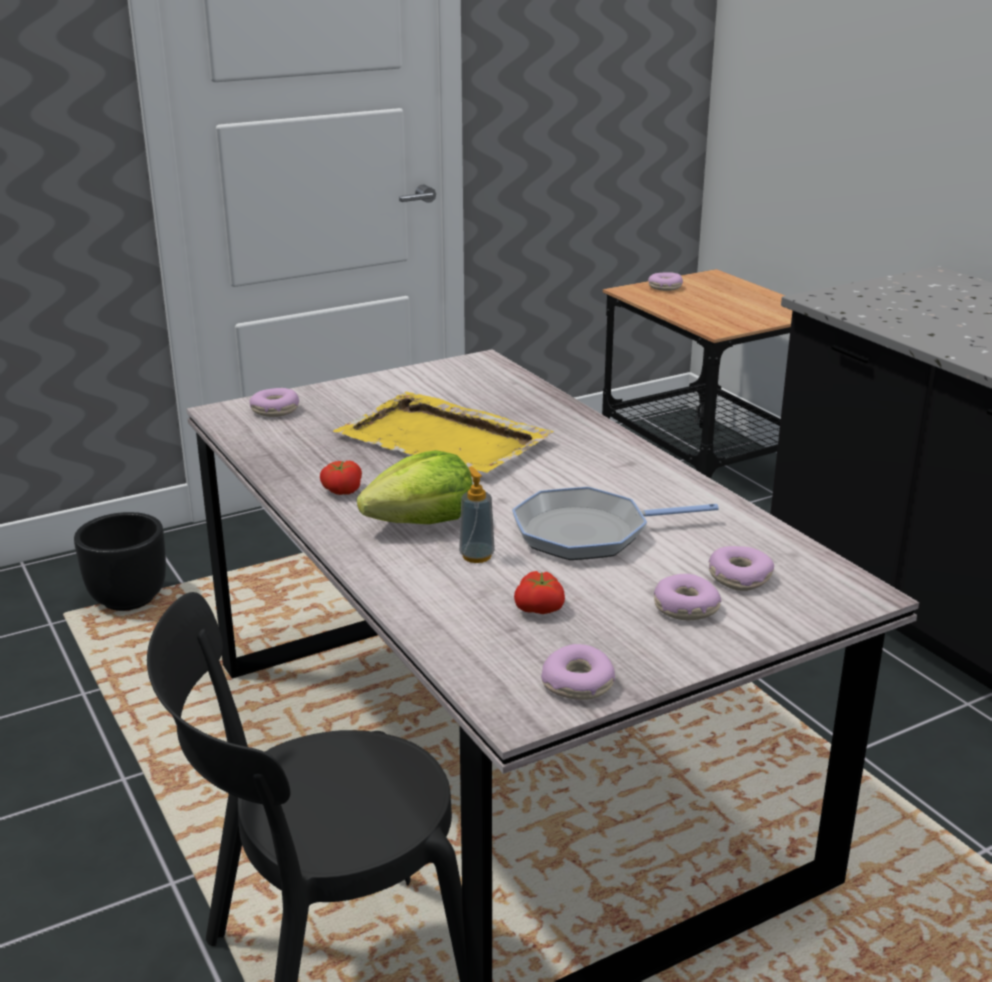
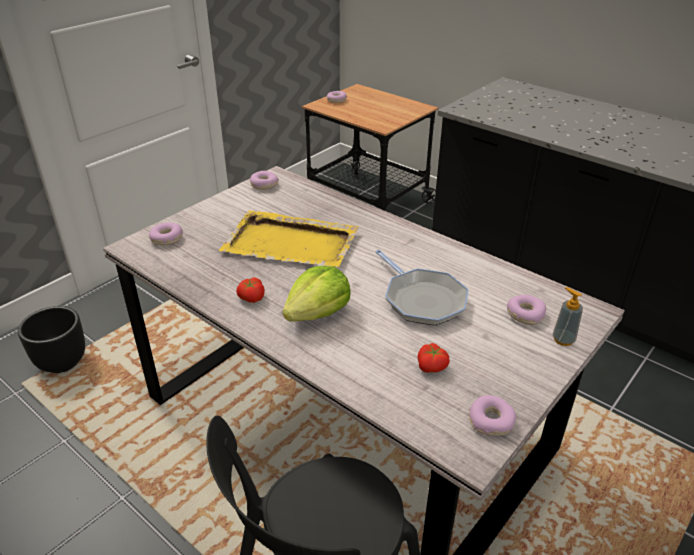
camera: 20 degrees left, 10 degrees up
(476, 556) = (368, 333): soap dispenser -> soap dispenser (563, 339)
(588, 533) = (422, 299): frying pan -> frying pan turned 90 degrees counterclockwise
(685, 608) = (511, 345): donut -> donut (264, 185)

